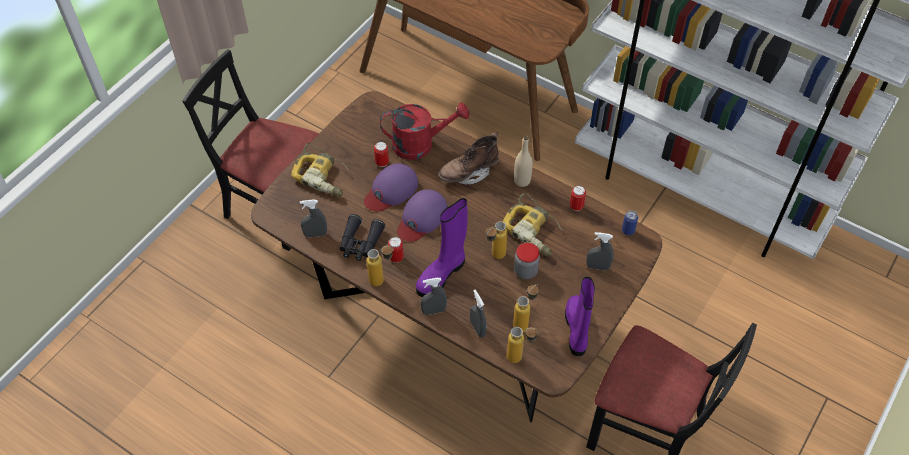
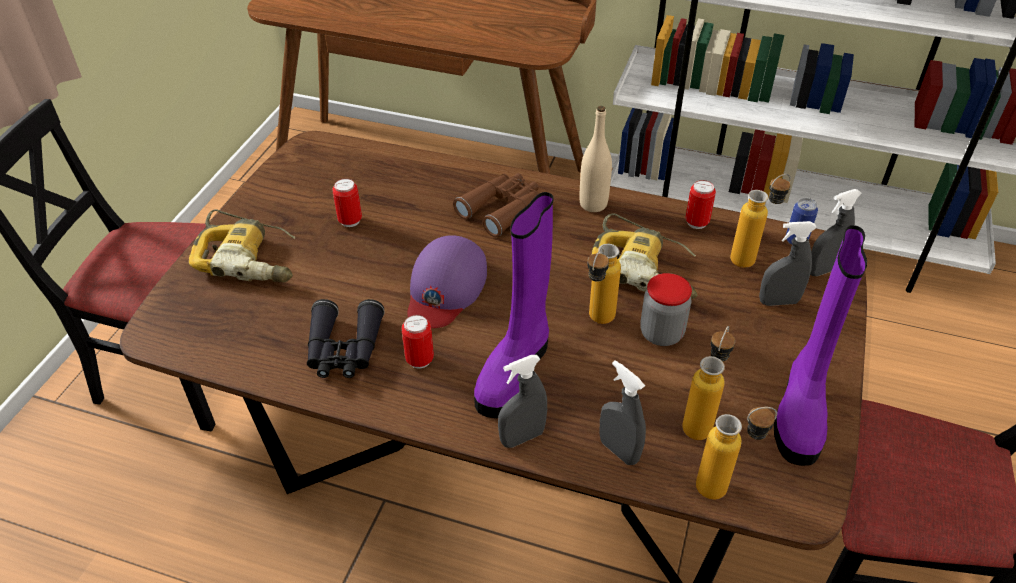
camera: 15 degrees left, 10 degrees down
(315, 234) = (254, 352): grey spray bottle -> grey spray bottle (823, 270)
(382, 280) = (405, 404): bottle -> bottle (751, 257)
(391, 190) = (378, 257): purple cap -> none
(420, 144) = (407, 184): red watering can -> none
(469, 173) = (502, 209): brown boot -> brown binoculars
(577, 330) = (800, 410): purple boot -> purple boot turned 150 degrees counterclockwise

